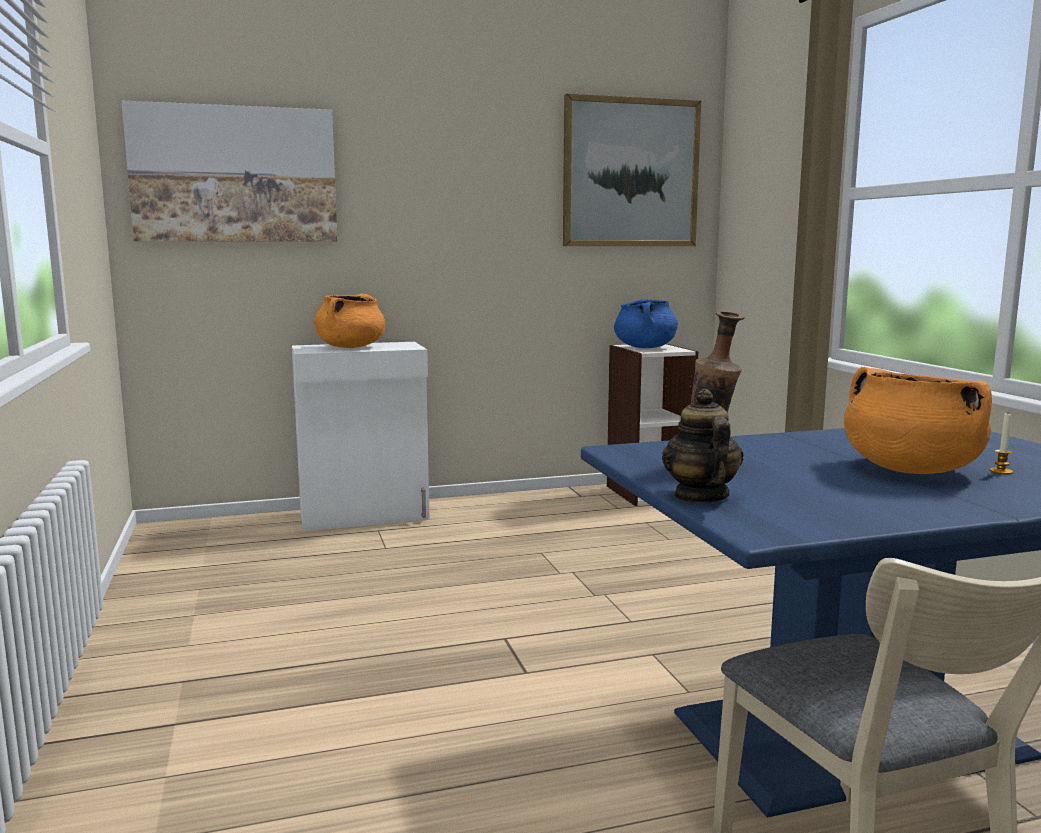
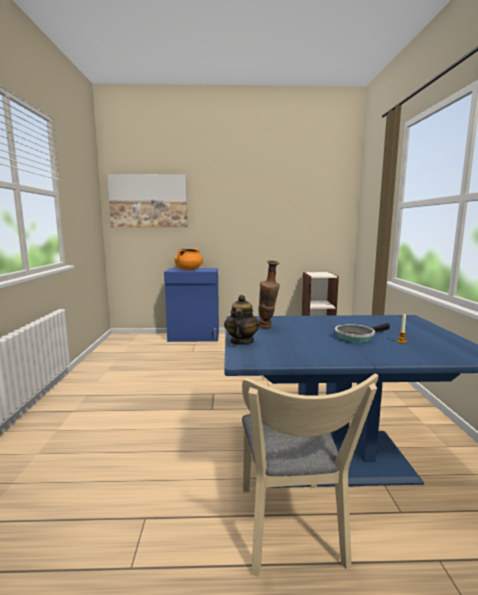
camera: 15 degrees right, 0 degrees up
(365, 515) = (194, 337): white cabinet -> blue cabinet
(630, 173) = (314, 197): picture -> none
(645, 347) = (316, 273): blue cooking pot -> none
(909, 469) = (356, 337): orange cooking pot -> frying pan

